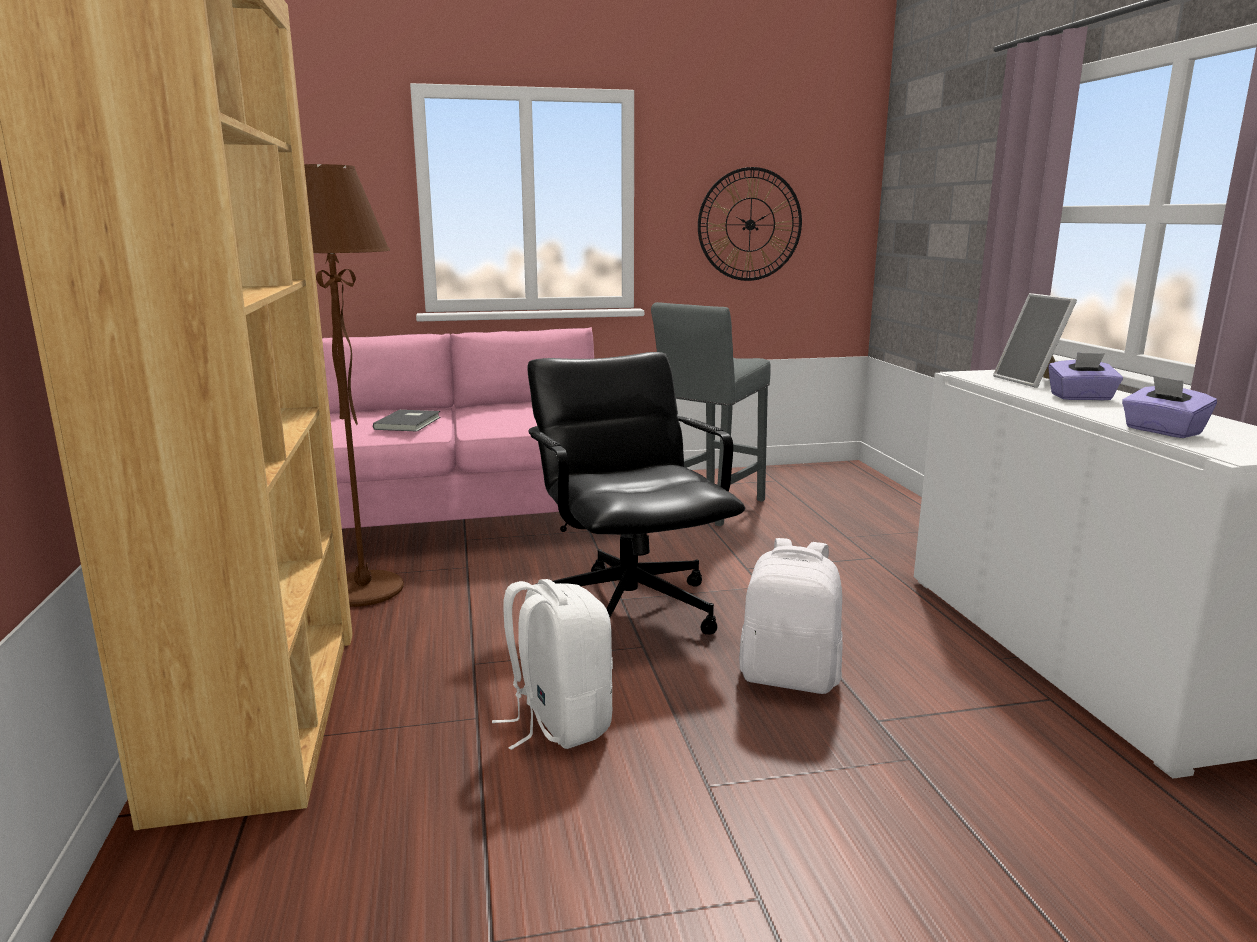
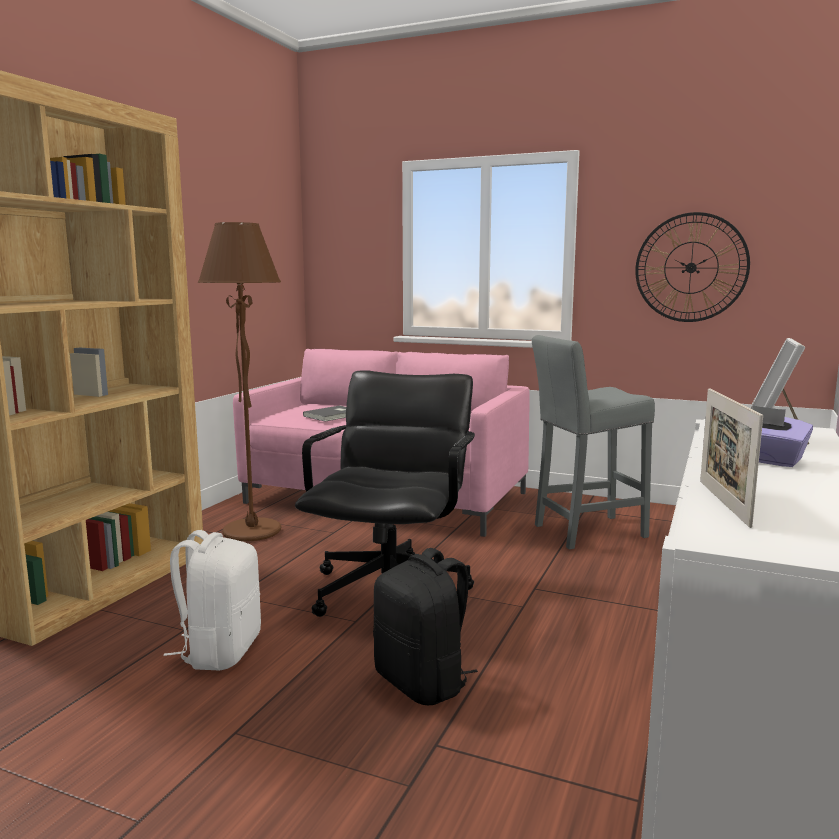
camera: 35 degrees right, 5 degrees down
(790, 677) = (423, 683): white backpack -> black backpack
(1162, 431) = (723, 502): purple tissue box -> picture frame

